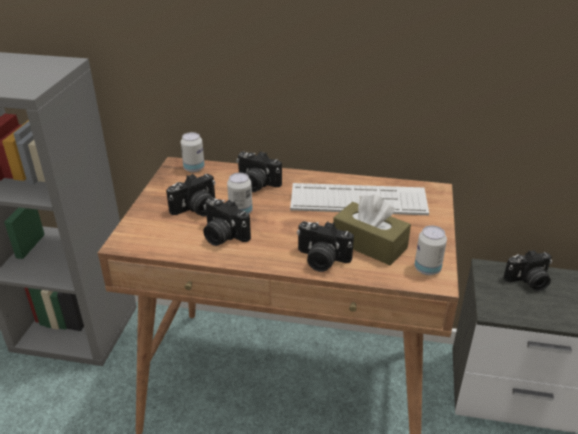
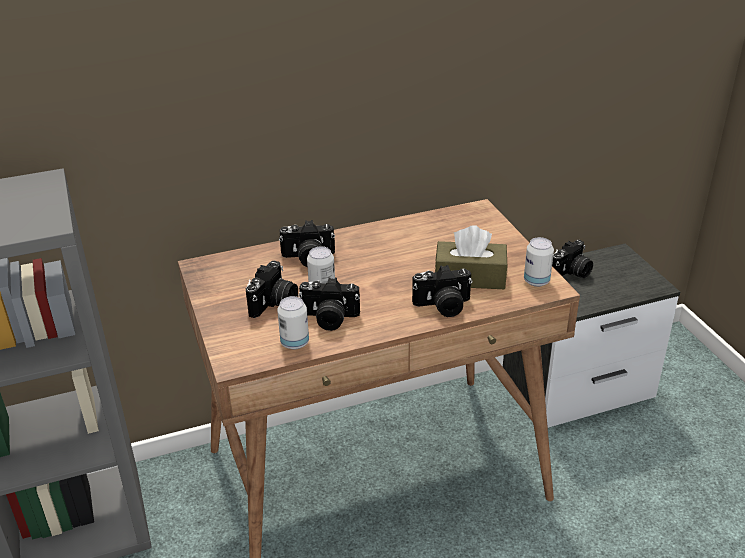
camera: 30 degrees left, 0 degrees up
(194, 168) = (223, 264): can -> can (295, 343)
(358, 200) = (422, 241): keyboard -> none

